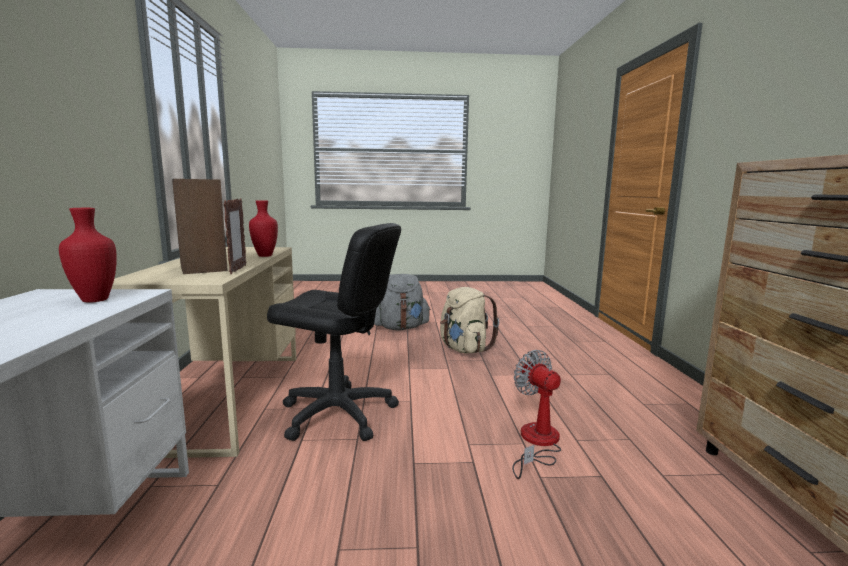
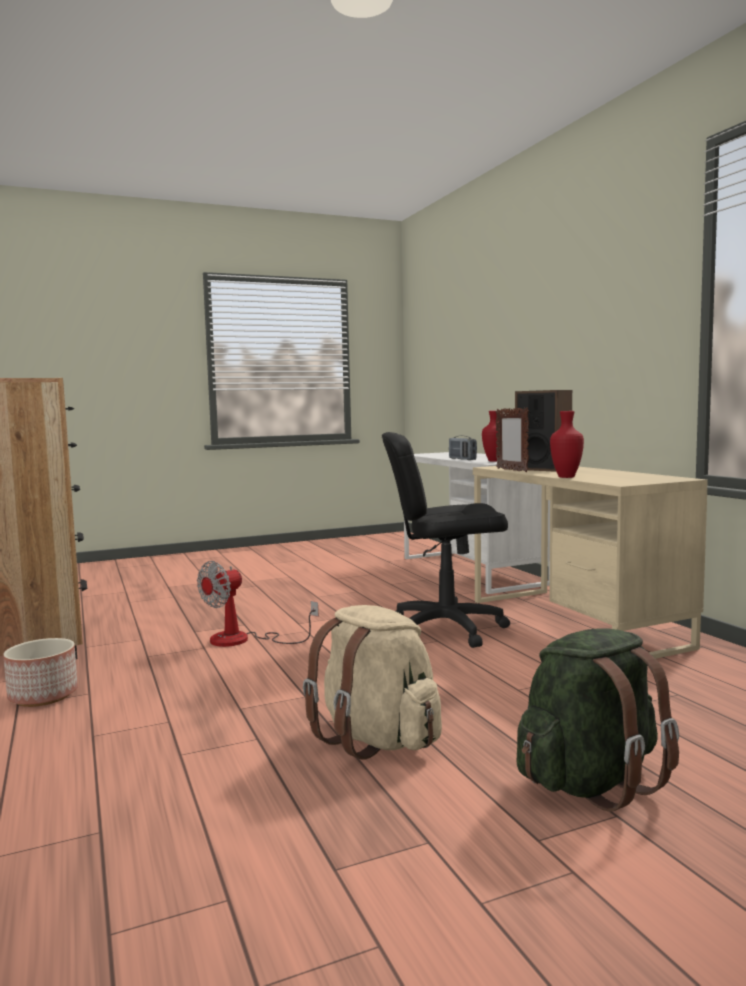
camera: 160 degrees right, 5 degrees down
(65, 321) = (462, 459): none -> radio
(400, 328) = (591, 782): grey backpack -> green backpack
(537, 443) = (243, 640): fan -> fan turned 90 degrees clockwise
(679, 408) = (42, 696): none -> planter

